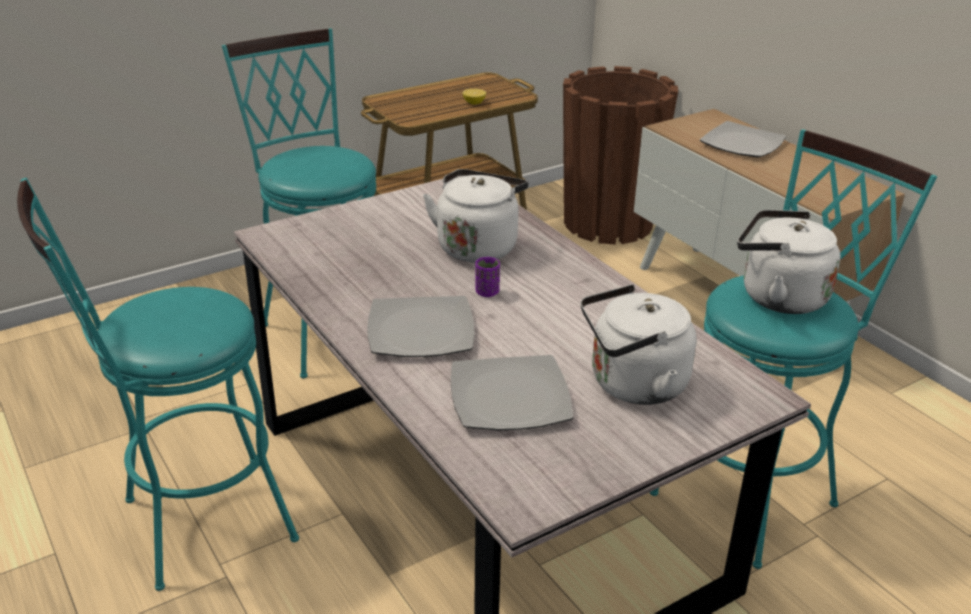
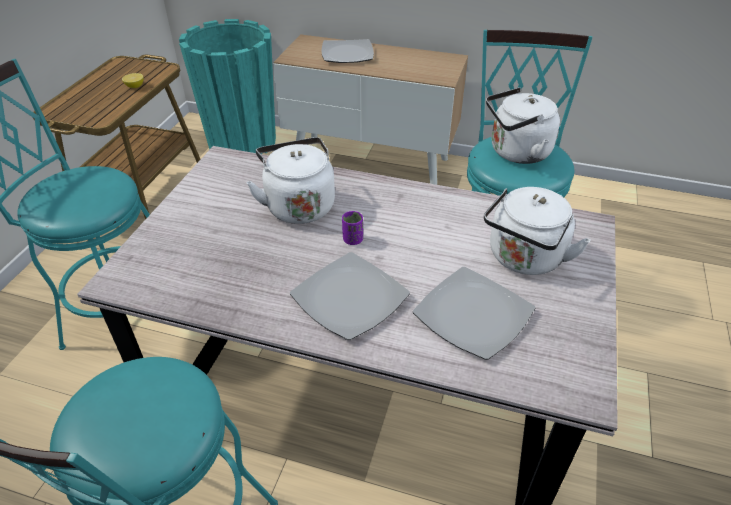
camera: 40 degrees left, 10 degrees up
(608, 223) = (242, 142): brown planter -> turquoise planter

